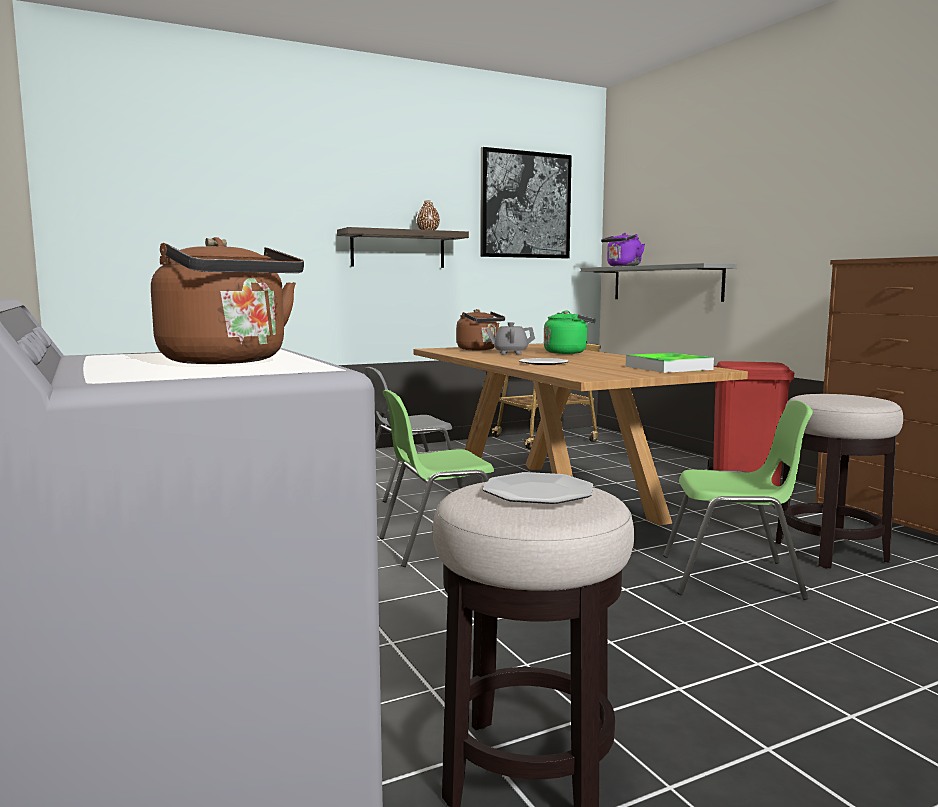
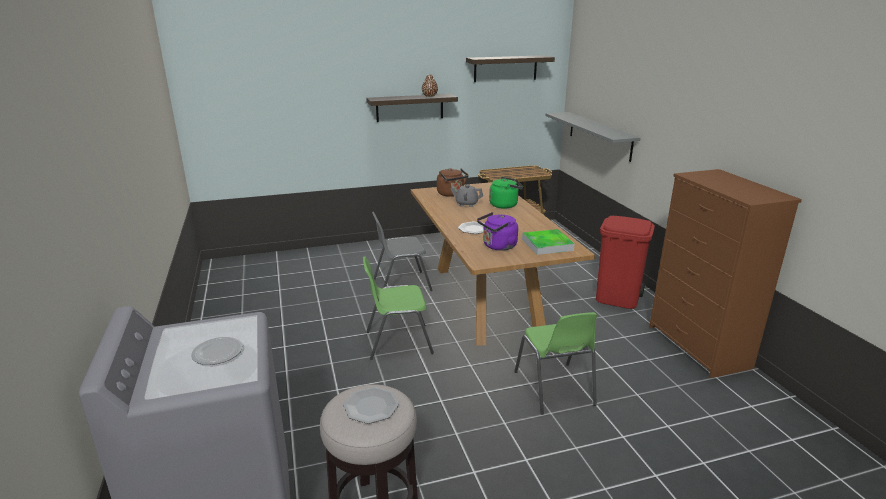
camera: 10 degrees right, 15 degrees up
(229, 361) = (217, 353): brown kettle -> plate
(525, 205) = (505, 68): picture -> shelf
(622, 266) = (572, 118): purple kettle -> purple kettle (498, 246)
(733, 578) = (554, 389): green chair -> green chair turned 60 degrees clockwise
(831, 551) = (630, 371): stool -> none

